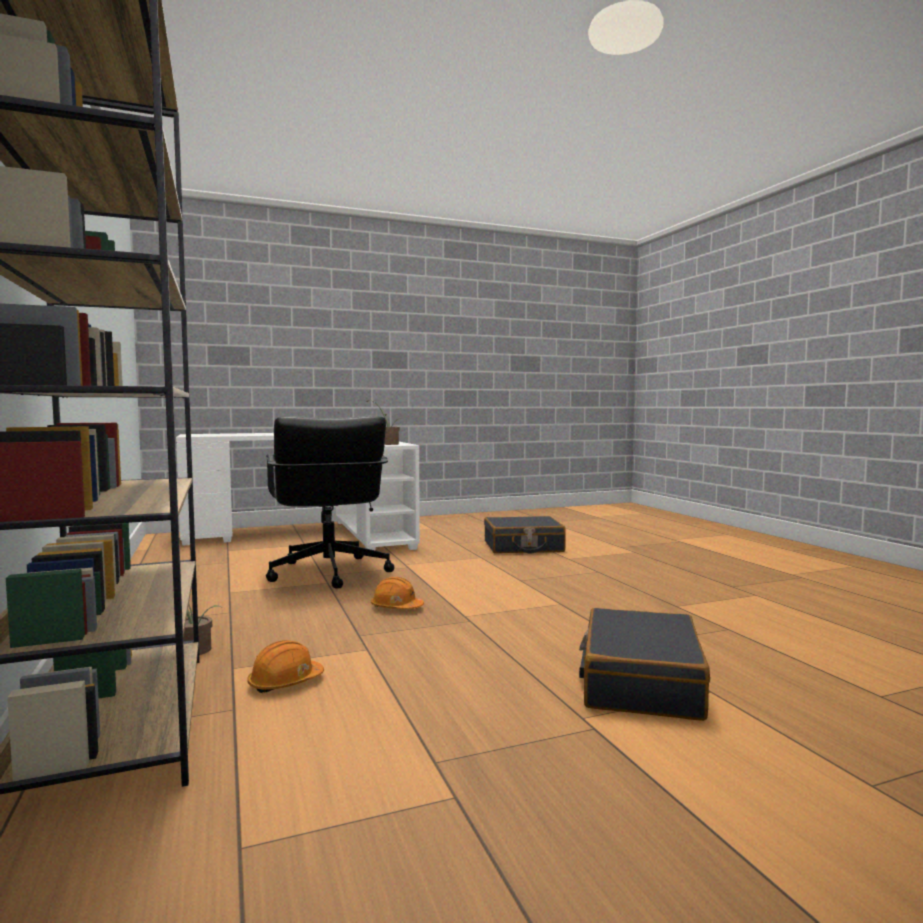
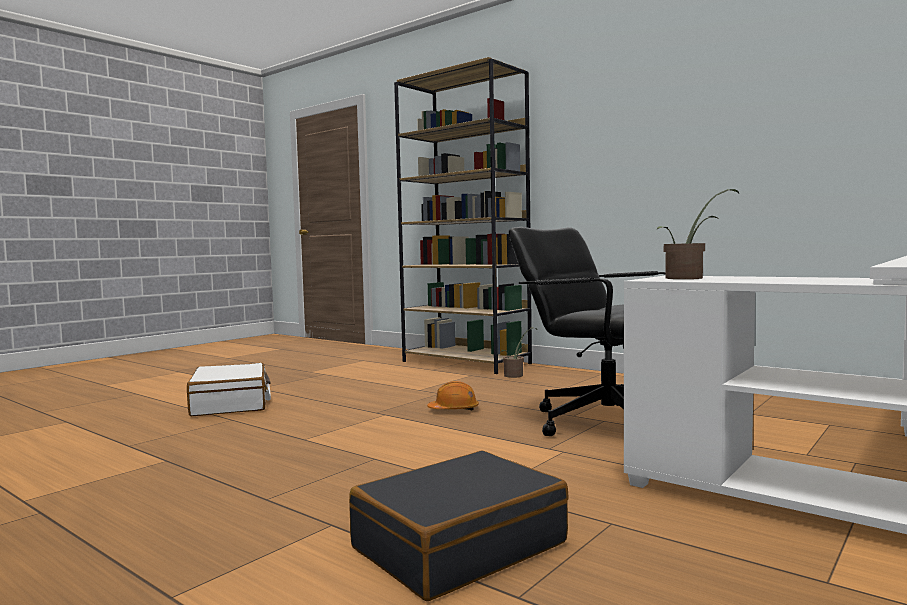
camera: 150 degrees right, 0 degrees up
(285, 682) = (431, 376): orange hard hat -> none
(640, 682) = (231, 404): black suitcase -> white suitcase

